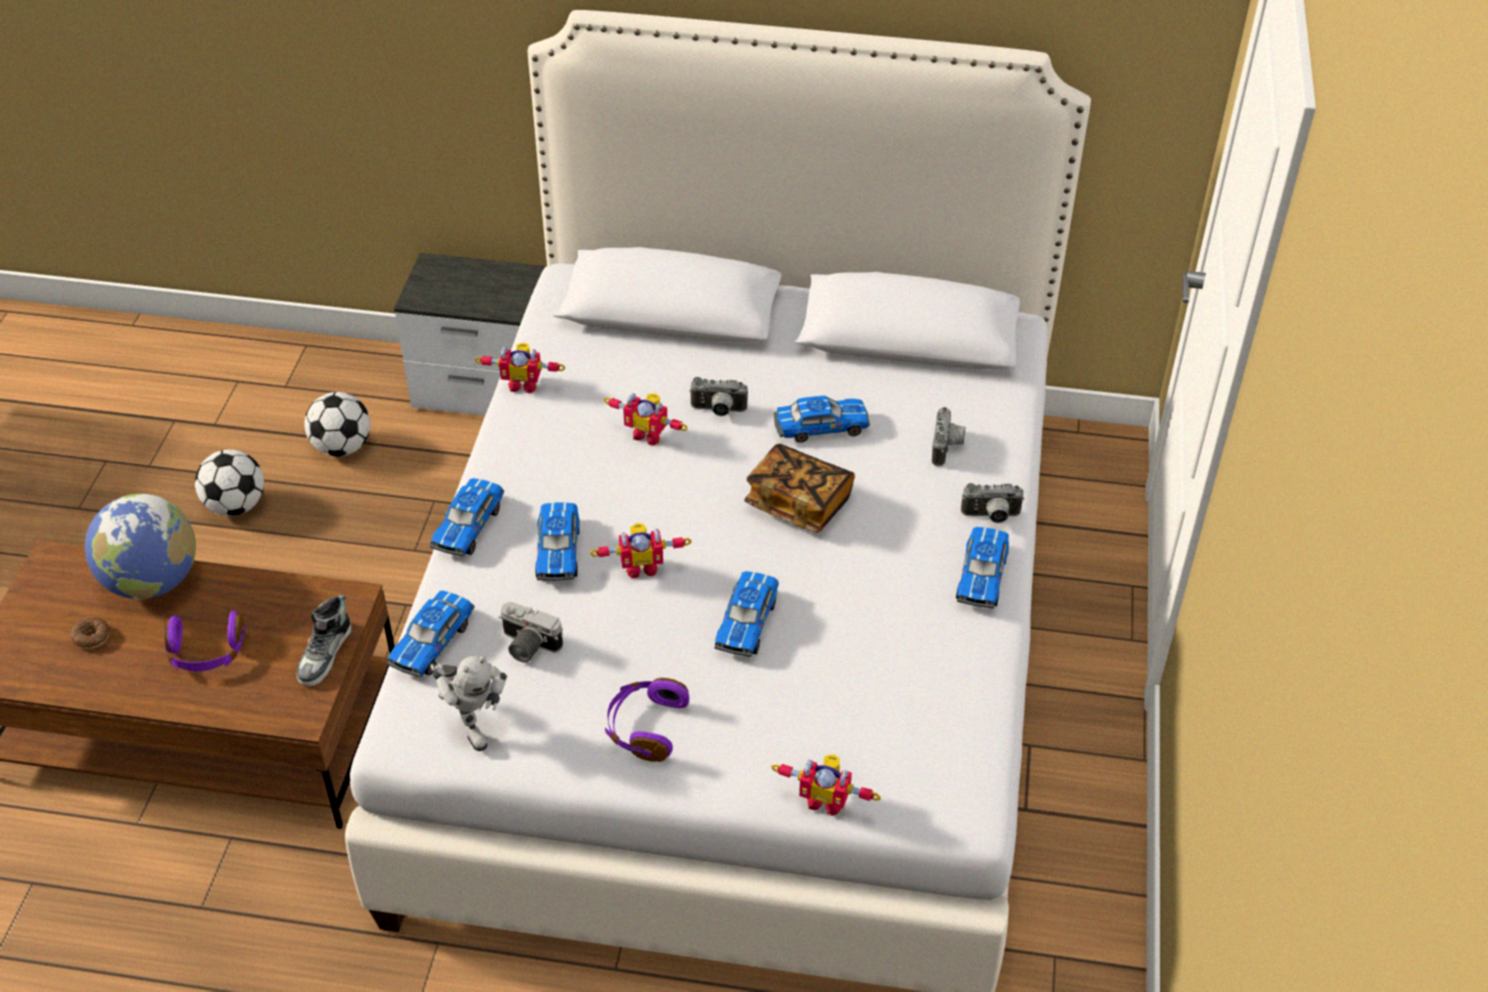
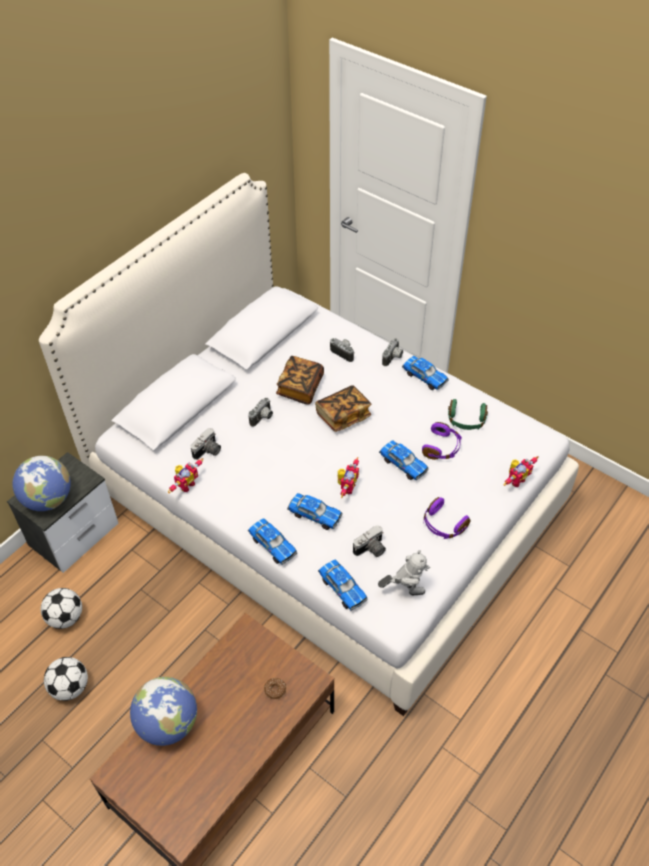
camera: 60 degrees left, 5 degrees up
(91, 637) = (190, 768): donut -> donut (275, 690)
(206, 653) = (241, 711): purple headphones -> purple headphones (442, 447)
(325, 654) = (277, 654): shoe -> none
(447, 288) = (48, 499): none -> globe
(604, 380) = (208, 451): none -> camera
(649, 434) = (259, 450): toy robot -> none
(820, 427) = (300, 387): toy car -> book
(919, 675) = (466, 420): none -> green headphones

